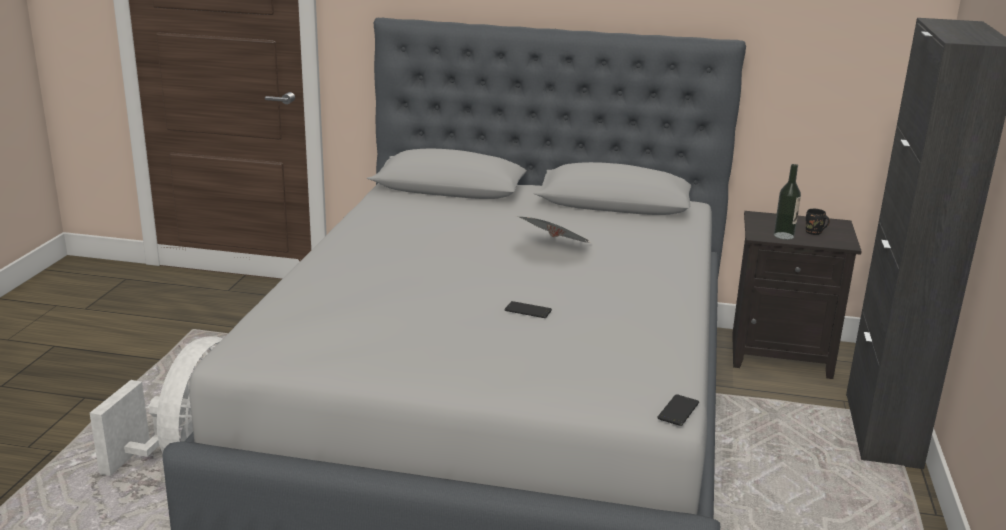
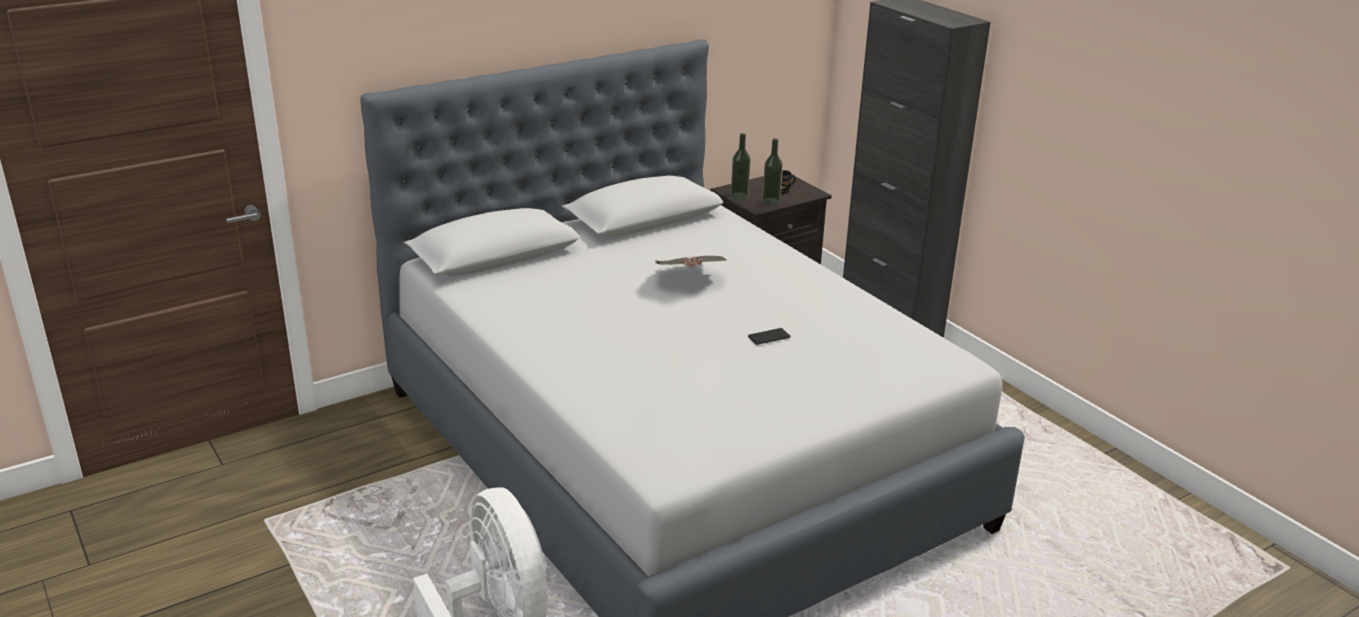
camera: 45 degrees left, 5 degrees up
(678, 410) = (970, 362): phone -> none
(761, 223) = (739, 195): none -> bottle

